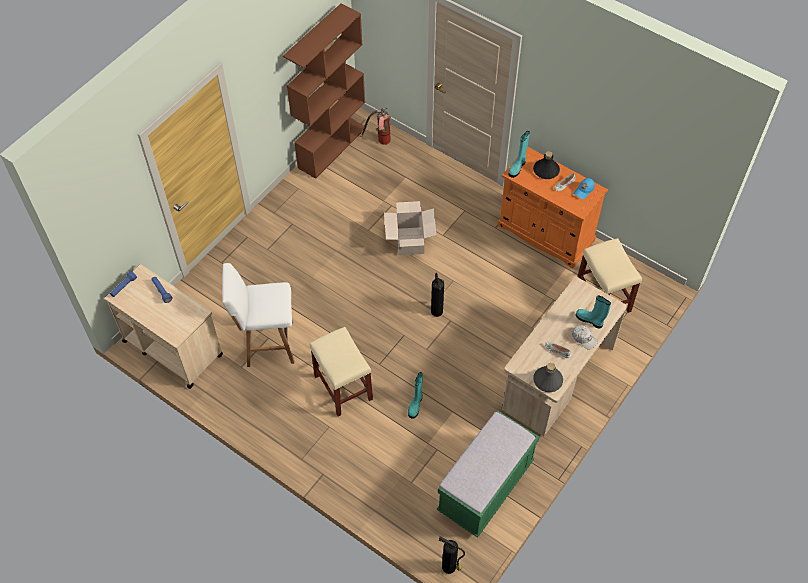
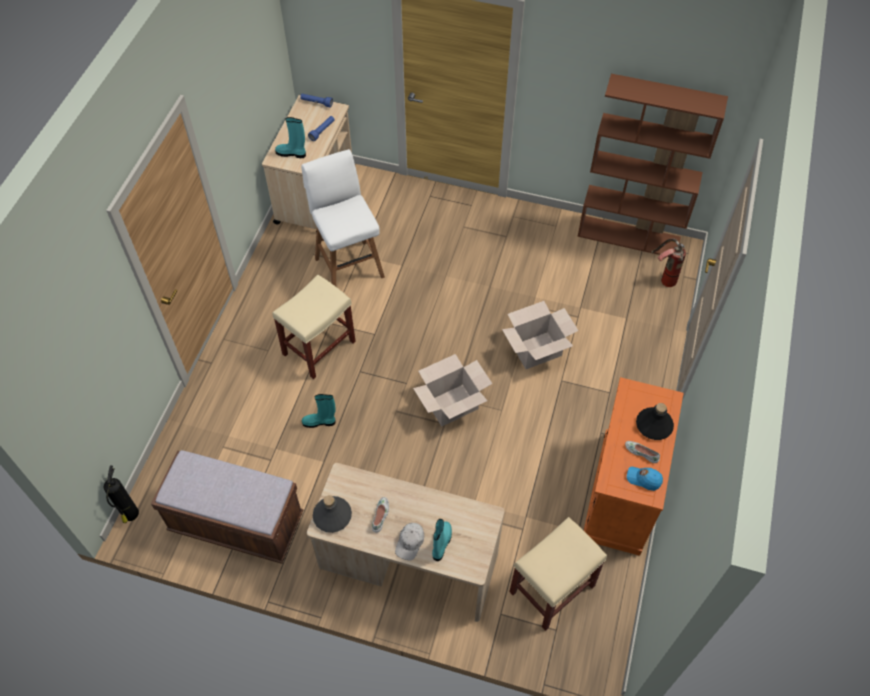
camera: 70 degrees right, 0 degrees up
(436, 311) = (452, 405): fire extinguisher -> cardboard box
(485, 487) = (237, 523): green bench -> brown bench
(517, 167) = (641, 391): turquoise boot -> turquoise boot (292, 153)

